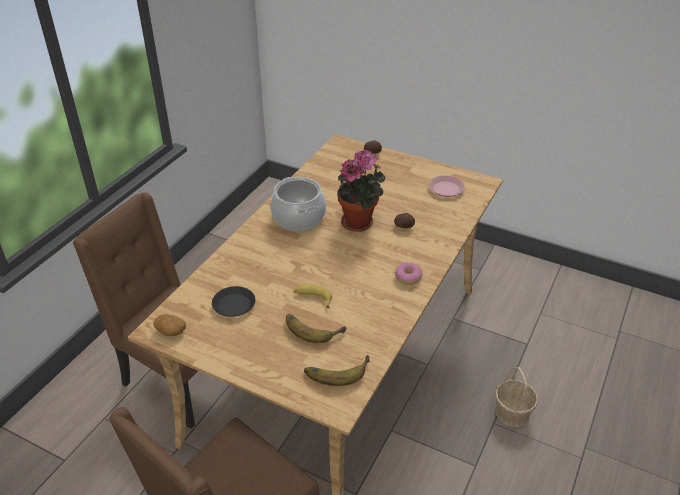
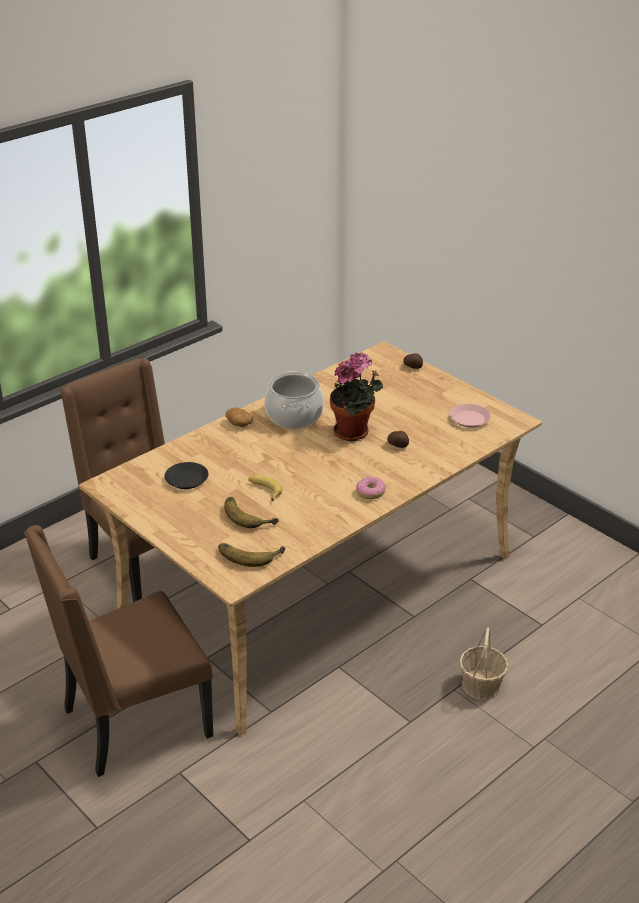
camera: 20 degrees right, 5 degrees down
(170, 331) = (118, 488): potato -> potato (239, 424)

